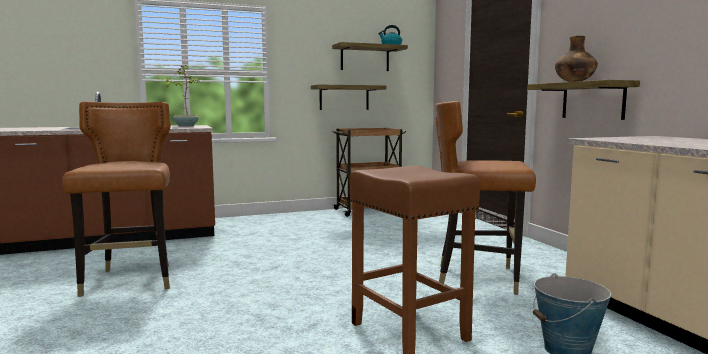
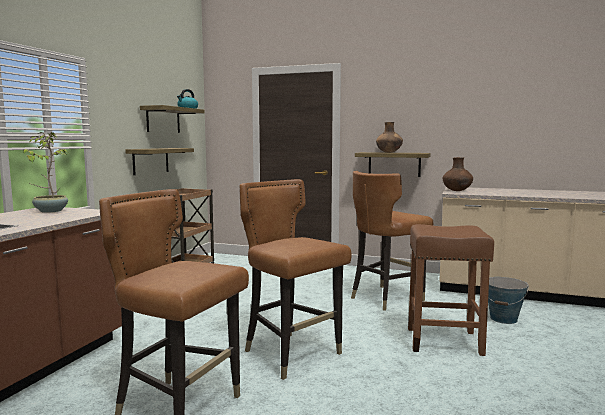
camera: 50 degrees left, 0 degrees up
(265, 282) = (292, 354): none -> brown chair
(620, 138) = (457, 191): none -> brown vase

